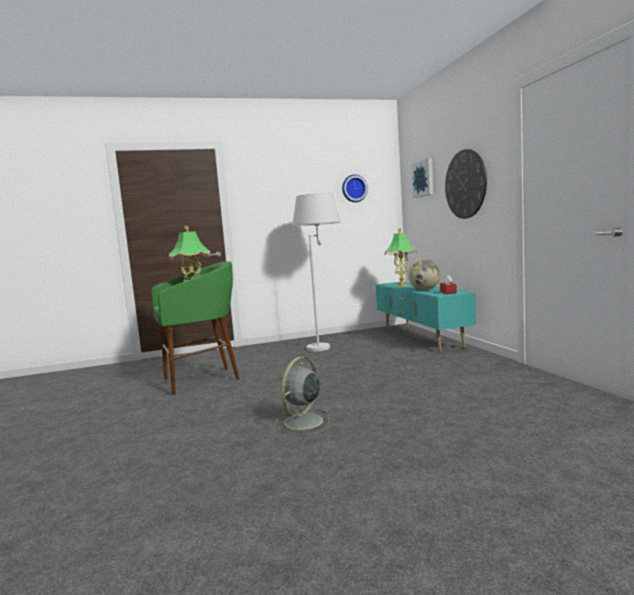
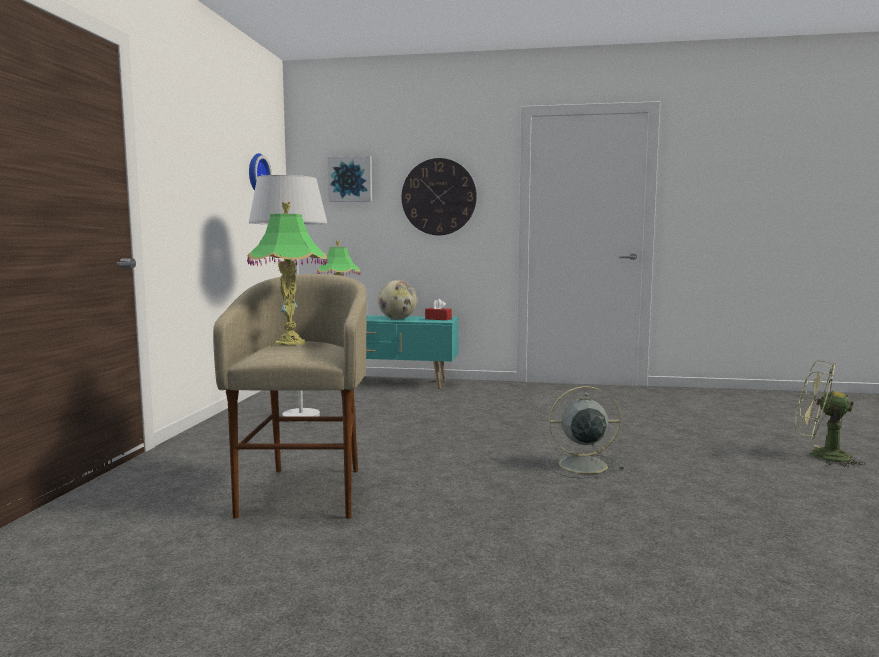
camera: 65 degrees left, 0 degrees up
(202, 379) = (306, 492): green stool -> beige stool
(302, 422) = (580, 465): grey fan -> grey fan turned 120 degrees clockwise
(479, 531) = (820, 455): none -> green fan

